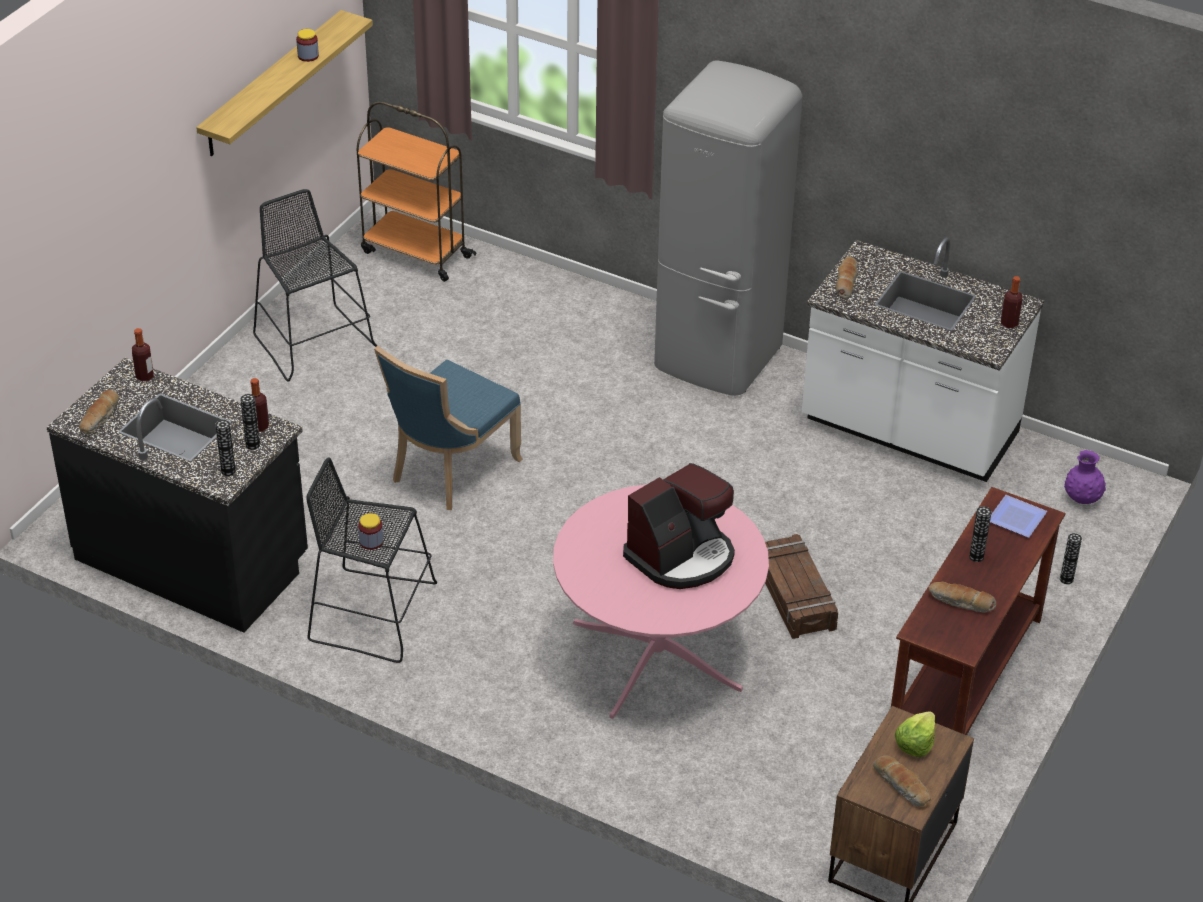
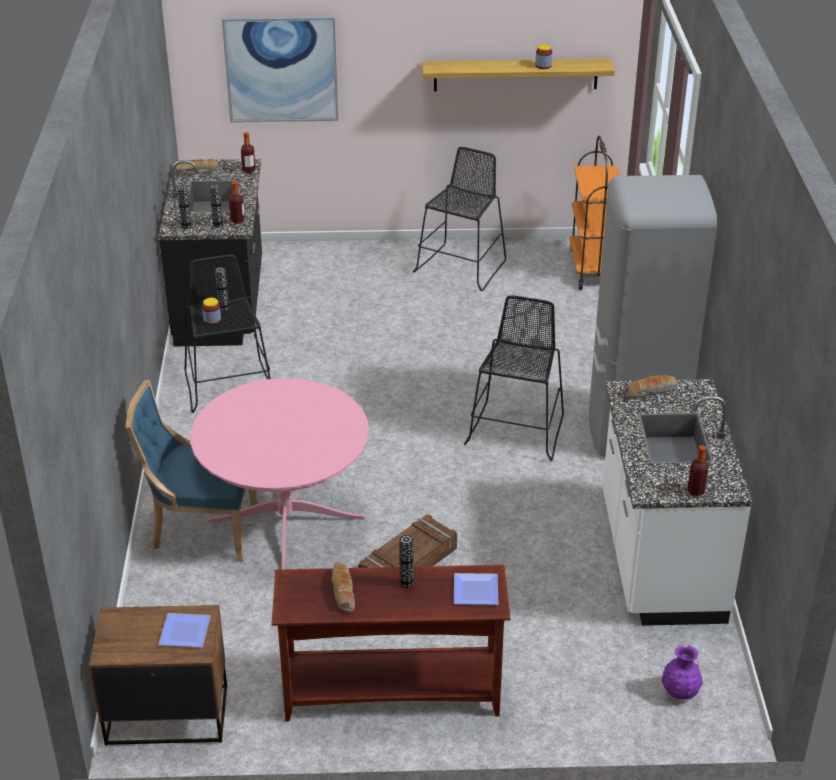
camera: 60 degrees right, 5 degrees down
(75, 233) = (281, 69): none -> picture
(450, 471) = (391, 363): blue chair -> blue chair (201, 529)
(649, 434) = (516, 432): none -> black stool
(681, 556) = (286, 439): coffee machine -> none
(902, 786) = (131, 639): bread -> none
(915, 743) = (183, 631): lettuce -> plate
(1066, 579) = (566, 716): vase -> vase (223, 308)

